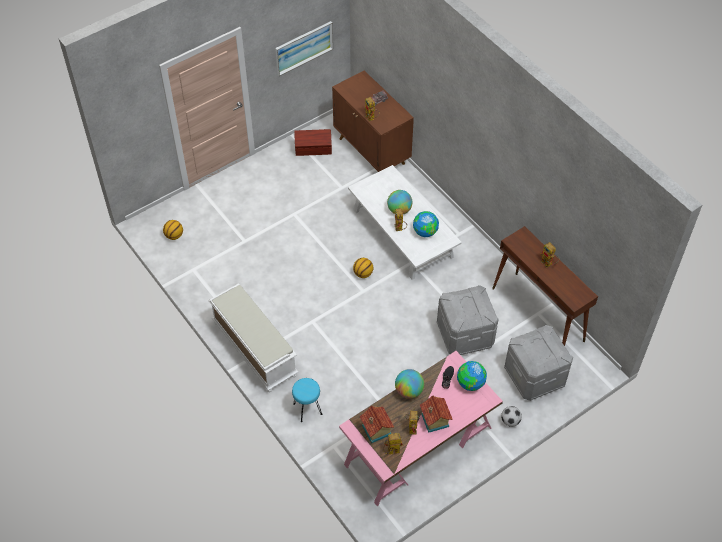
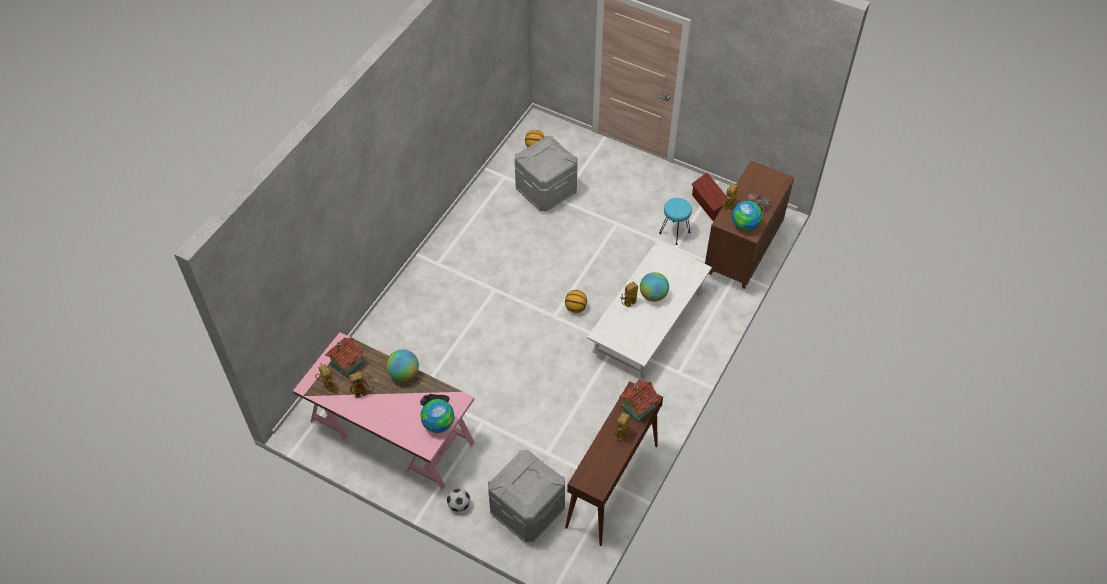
camera: 65 degrees right, 0 degrees up
(254, 349) = (439, 257): white bench -> none
(304, 47) = (755, 102): picture -> none
(307, 409) = (392, 325): turquoise stool -> turquoise stool (674, 232)
(425, 232) = (638, 328): globe -> globe (745, 225)
(434, 420) = (378, 408): toy house -> toy house (637, 406)
(464, 335) = (547, 424): grey storage box -> grey storage box (546, 190)

